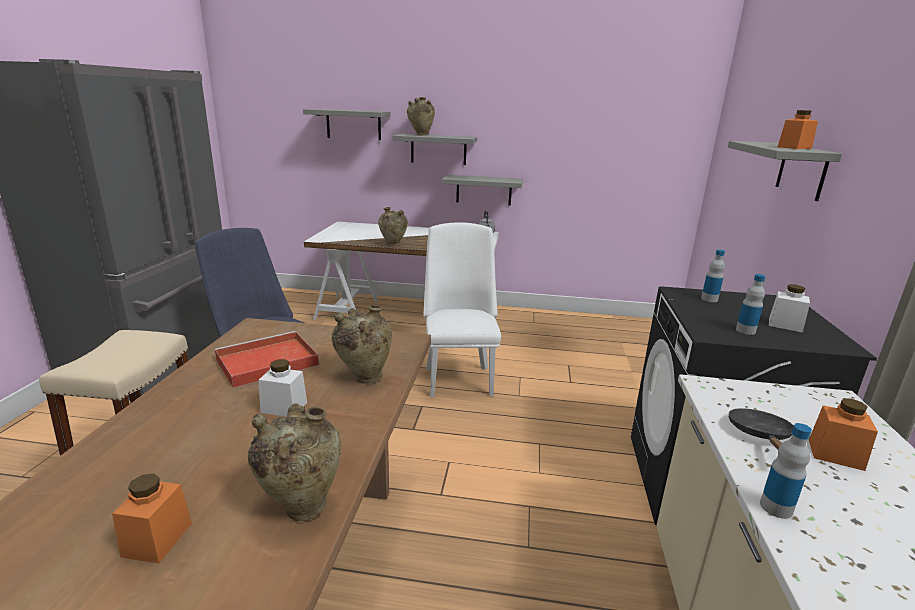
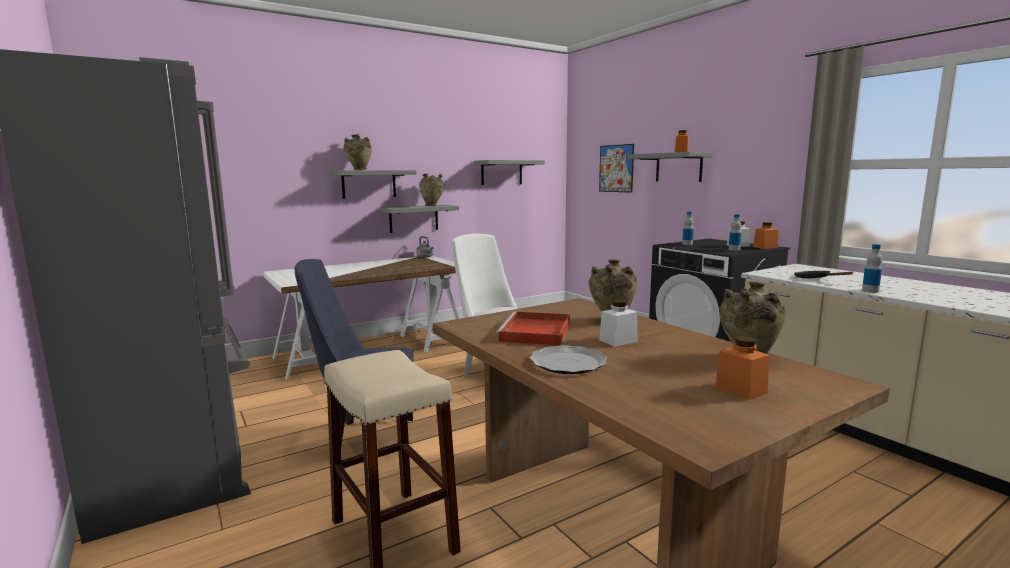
camera: 40 degrees left, 10 degrees down
(176, 411) = (568, 363): none -> plate
(353, 124) = (276, 164): grey shelf -> grey shelf (501, 172)
(393, 245) = (376, 274): beige vase -> beige vase (432, 206)
(748, 156) = (616, 168): none -> picture
(835, 454) = (842, 277): orange jar -> orange jar (765, 247)

